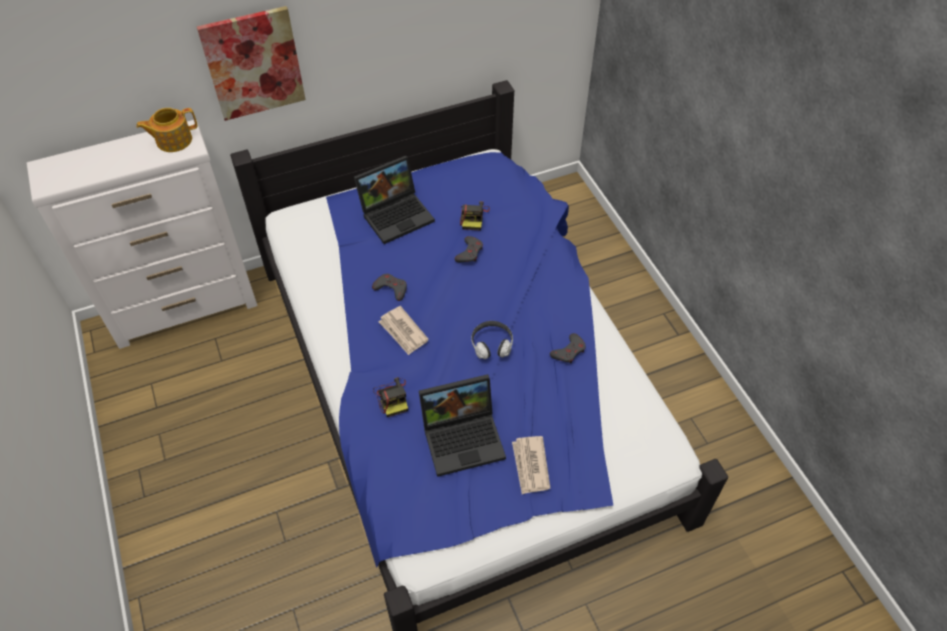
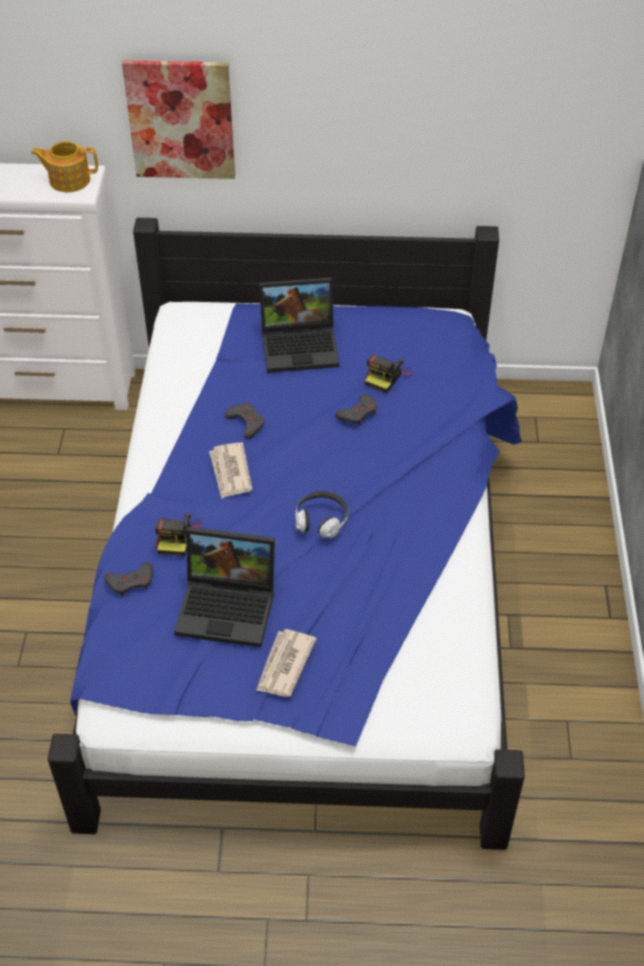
camera: 25 degrees right, 5 degrees down
(569, 351) = (408, 560): grey game controller -> grey game controller (131, 582)

